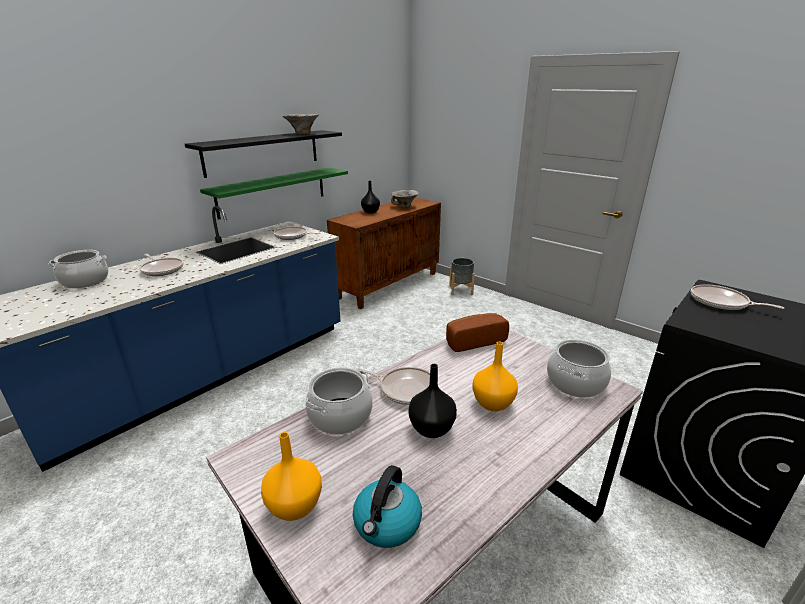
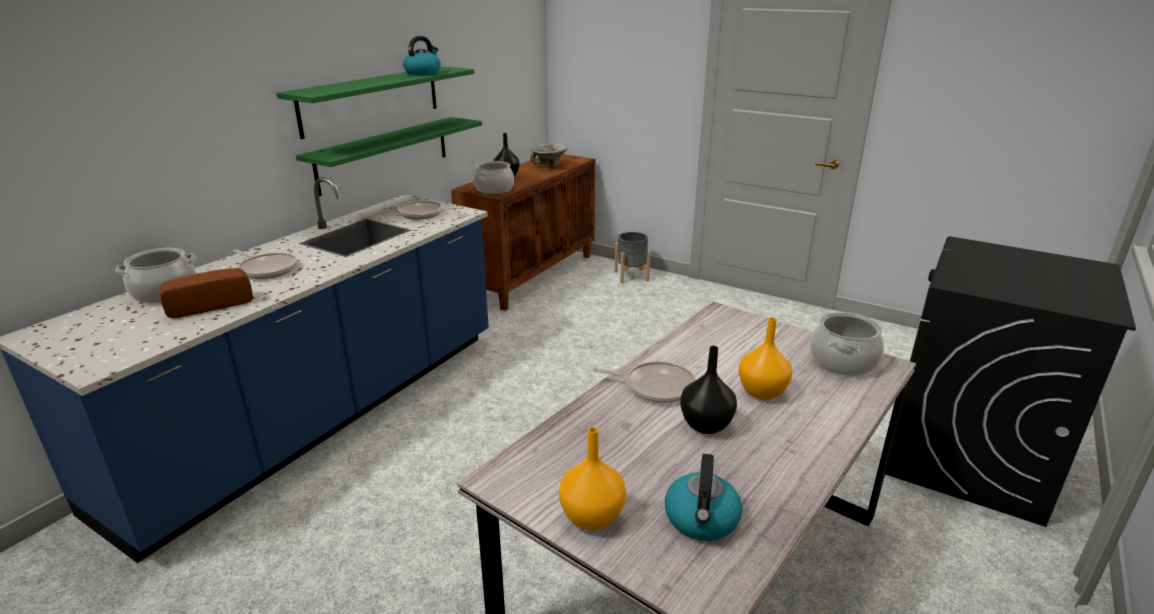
camera: 10 degrees left, 0 degrees up
(263, 152) = (371, 100): black shelf -> green shelf
(302, 134) = (423, 73): bowl -> kettle
(340, 416) = (594, 423): cooking pot -> cooking pot (494, 189)
(473, 341) = (710, 327): bread -> bread (210, 304)
(721, 302) = (980, 260): frying pan -> none

